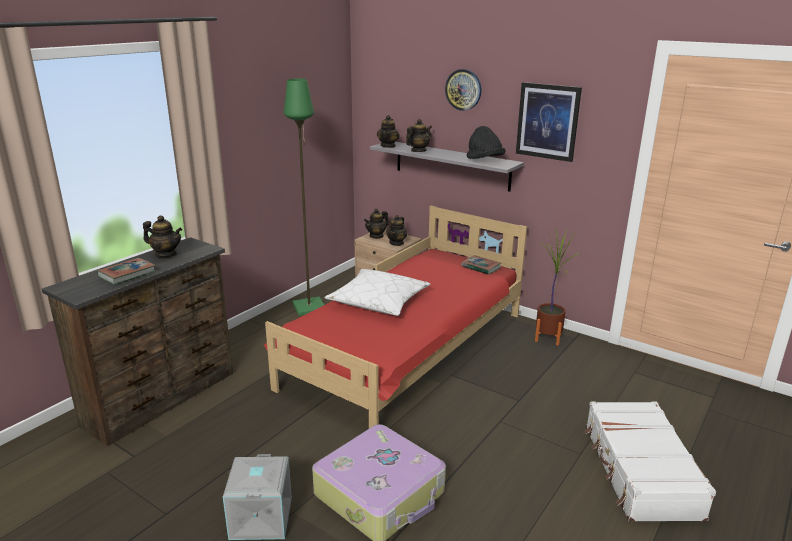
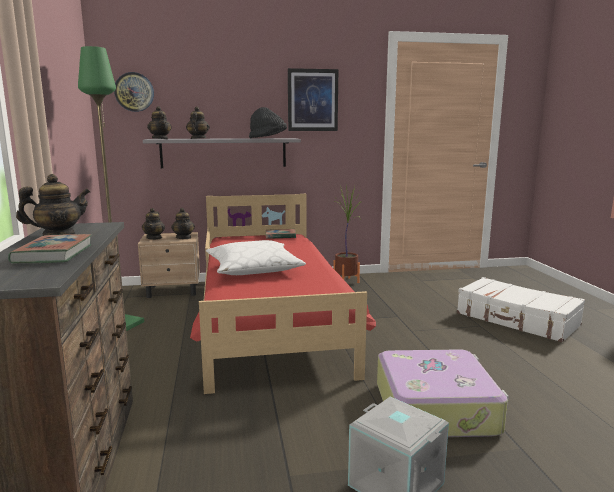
camera: 45 degrees left, 10 degrees down
(463, 89) = (230, 79): wall clock -> wall clock (134, 92)

